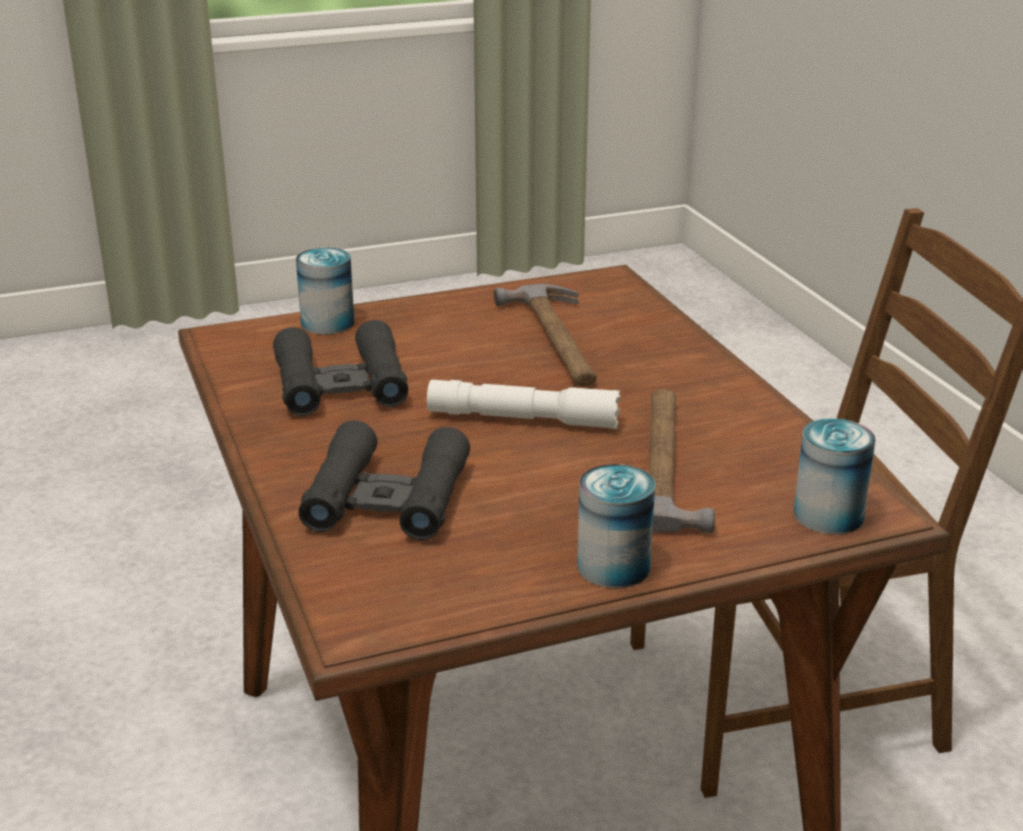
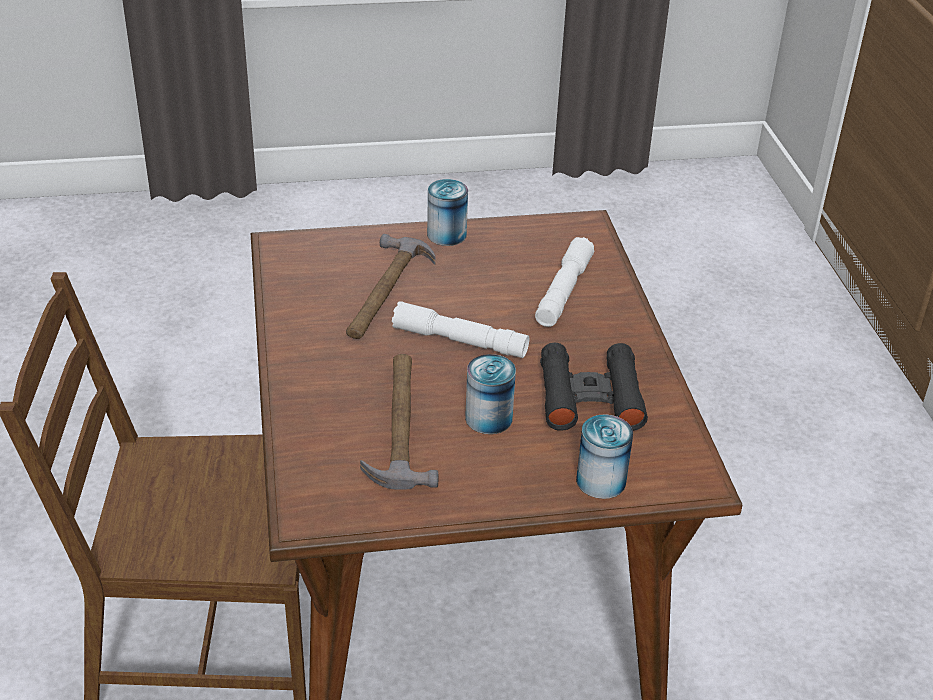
camera: 170 degrees left, 10 degrees up
(387, 498) = (563, 292): black binoculars -> white flashlight
(828, 515) = (310, 245): can -> can (488, 418)

